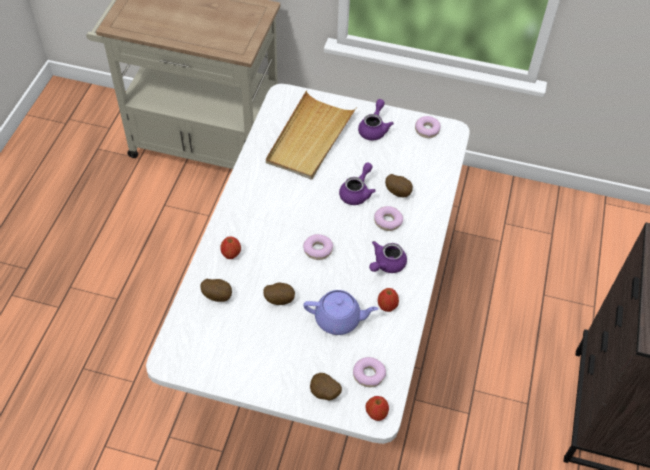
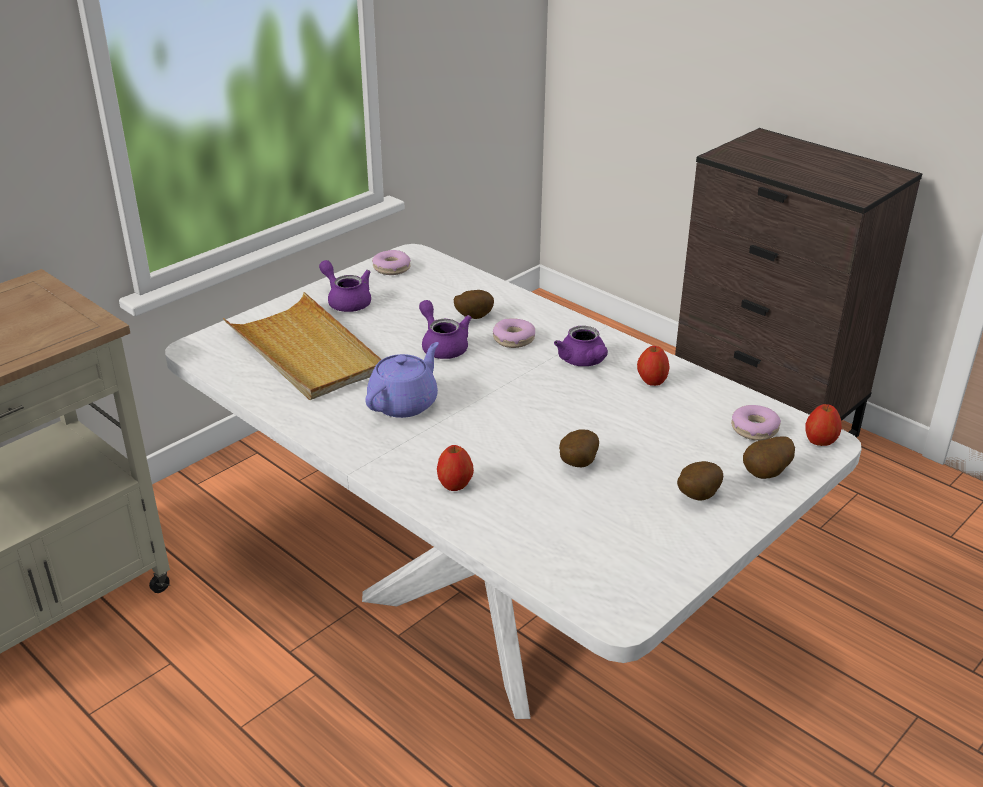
camera: 60 degrees left, 20 degrees down
(218, 295) = (525, 521): potato -> potato (696, 496)
(318, 250) = (514, 405): donut -> none
(339, 319) = (648, 425): purple teapot -> purple teapot (404, 403)

